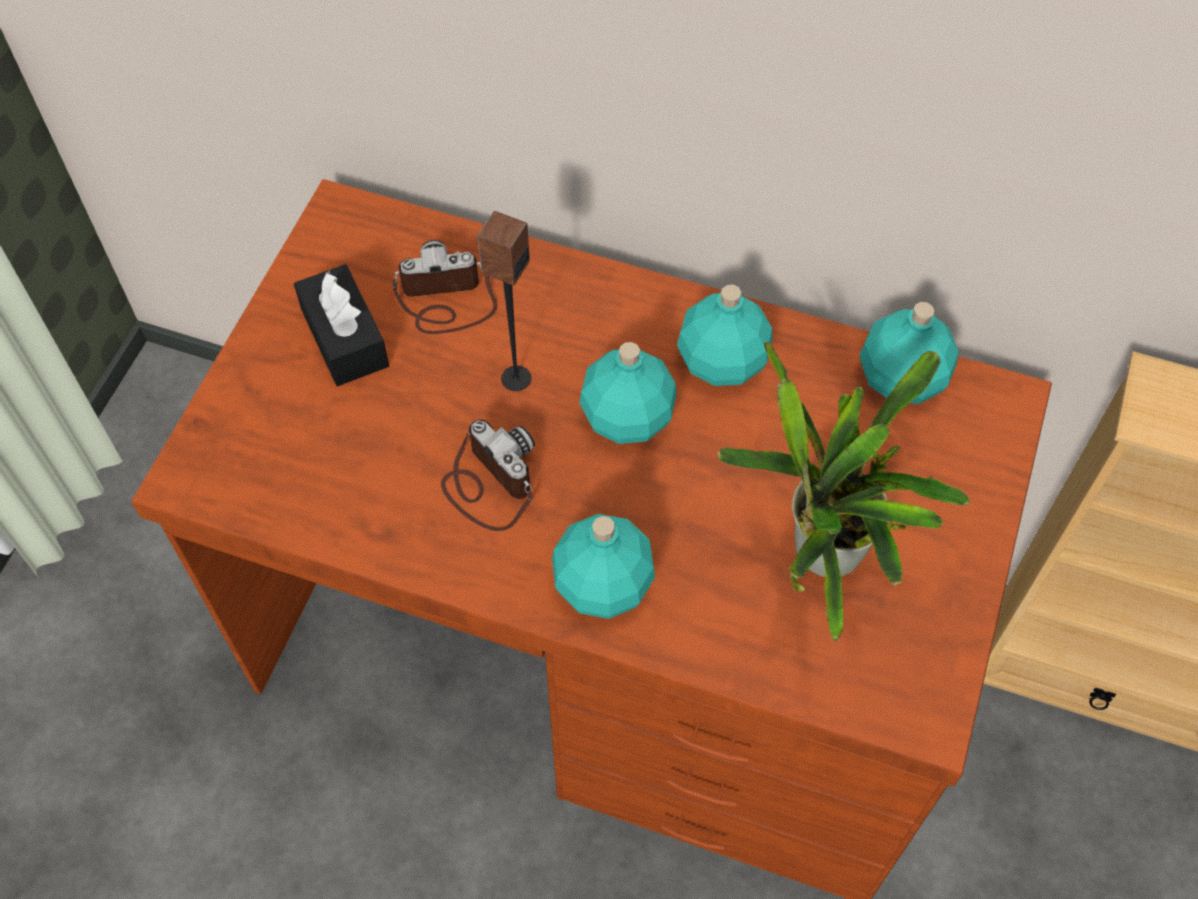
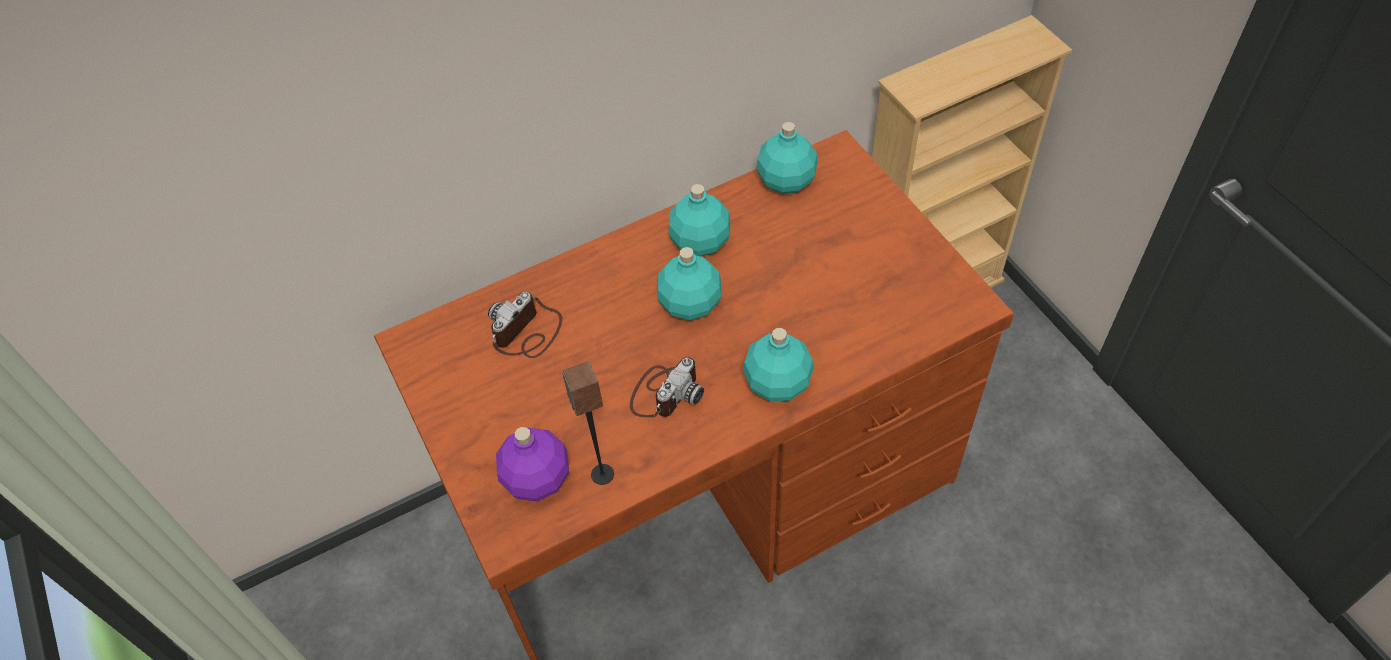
camera: 45 degrees left, 5 degrees down
(277, 450) = (536, 479): none -> purple bottle
(345, 338) = (497, 396): black tissue box -> none
(488, 483) = (665, 392): camera -> camera turned 120 degrees clockwise
(515, 378) = (613, 335): speaker -> speaker (602, 474)
(822, 560) = (853, 283): potted plant -> none

